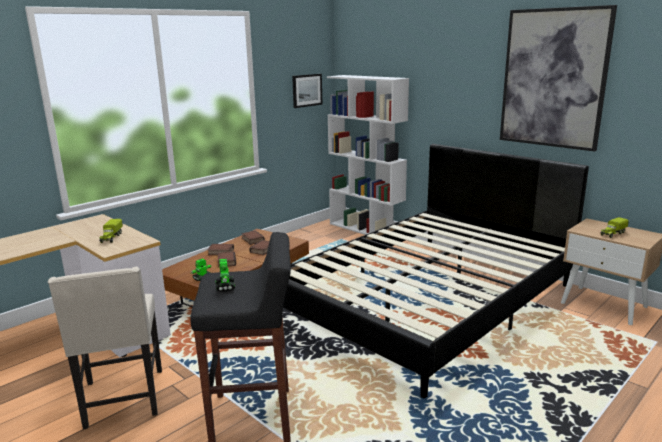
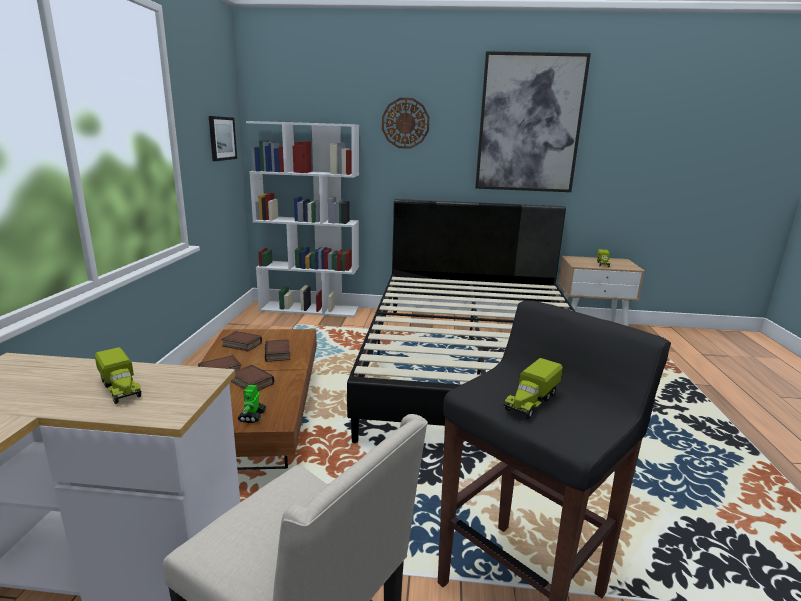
camera: 40 degrees left, 0 degrees up
(225, 287) = (531, 402): toy robot -> toy truck
(444, 77) = (405, 123): none -> wall clock

